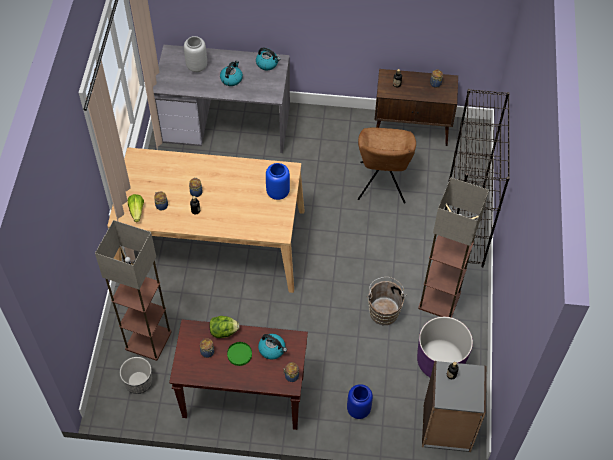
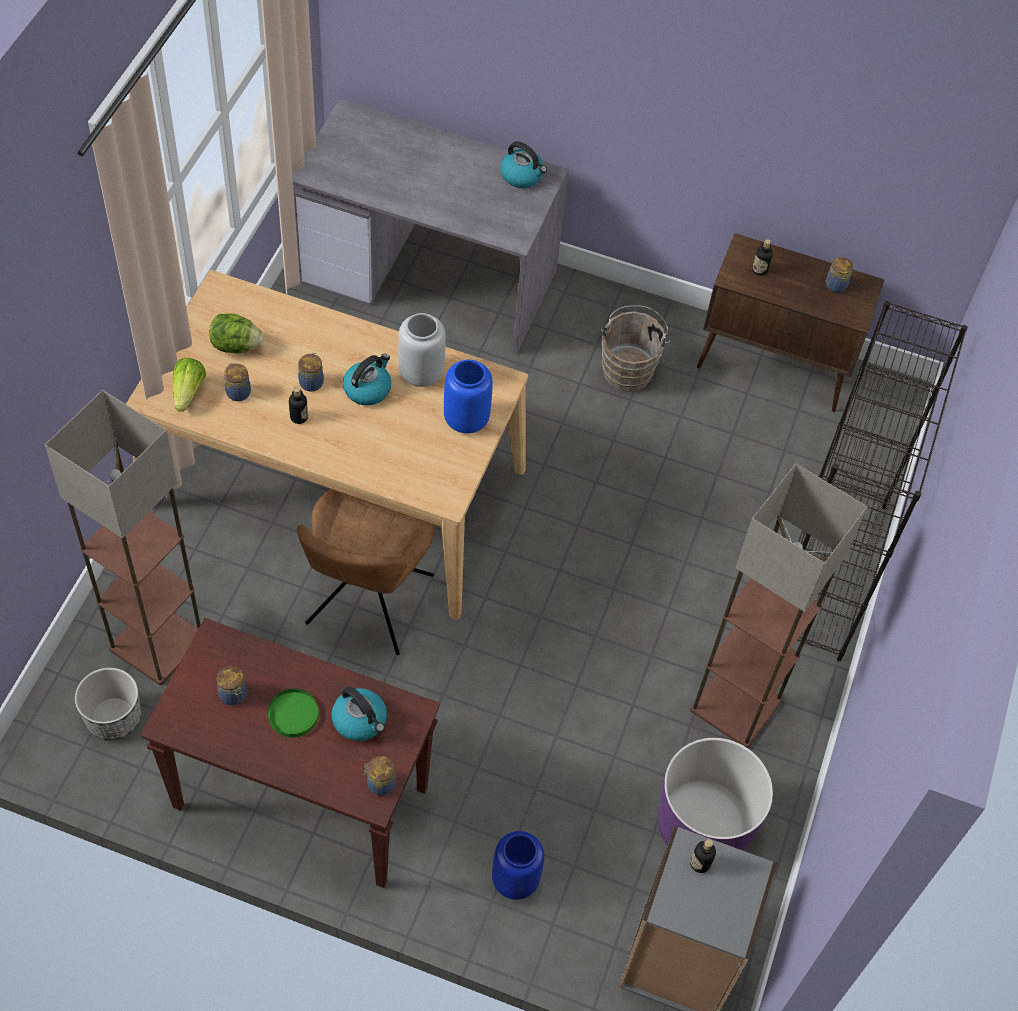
camera: 10 degrees right, 0 degrees up
(197, 66) = (389, 151): grey vase -> grey vase (421, 373)
(223, 331) = (277, 662): lettuce -> lettuce (236, 346)
(231, 79) = (446, 188): kettle -> kettle (367, 389)
(382, 184) = (688, 456): brown chair -> brown chair (368, 603)
(384, 310) = (621, 698): brown bucket -> brown bucket (628, 369)

